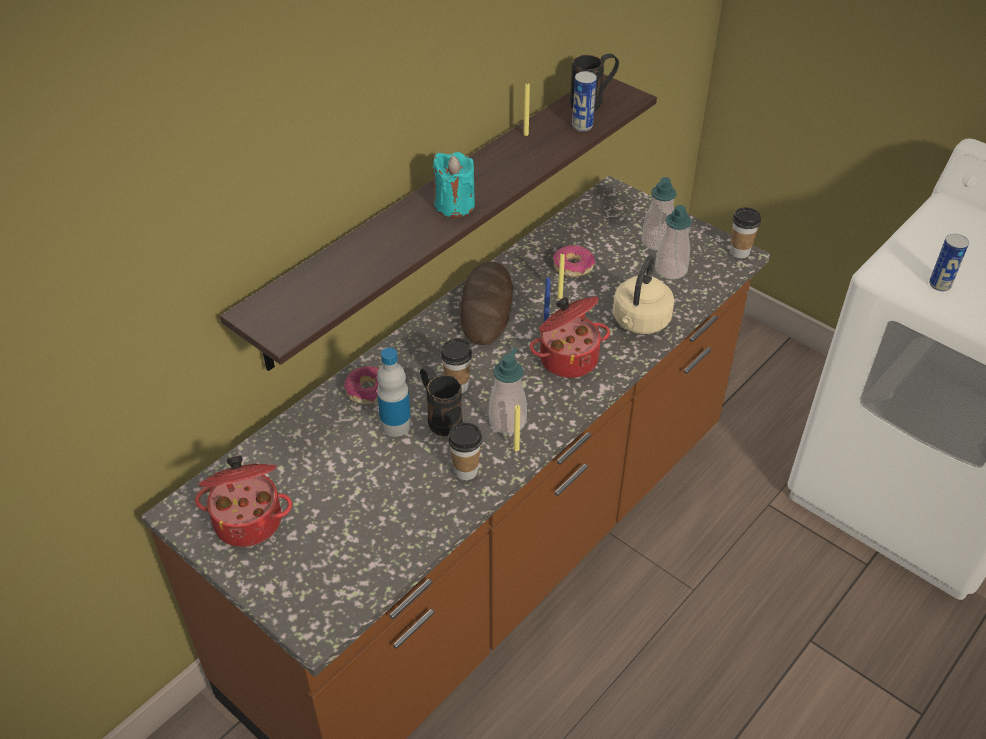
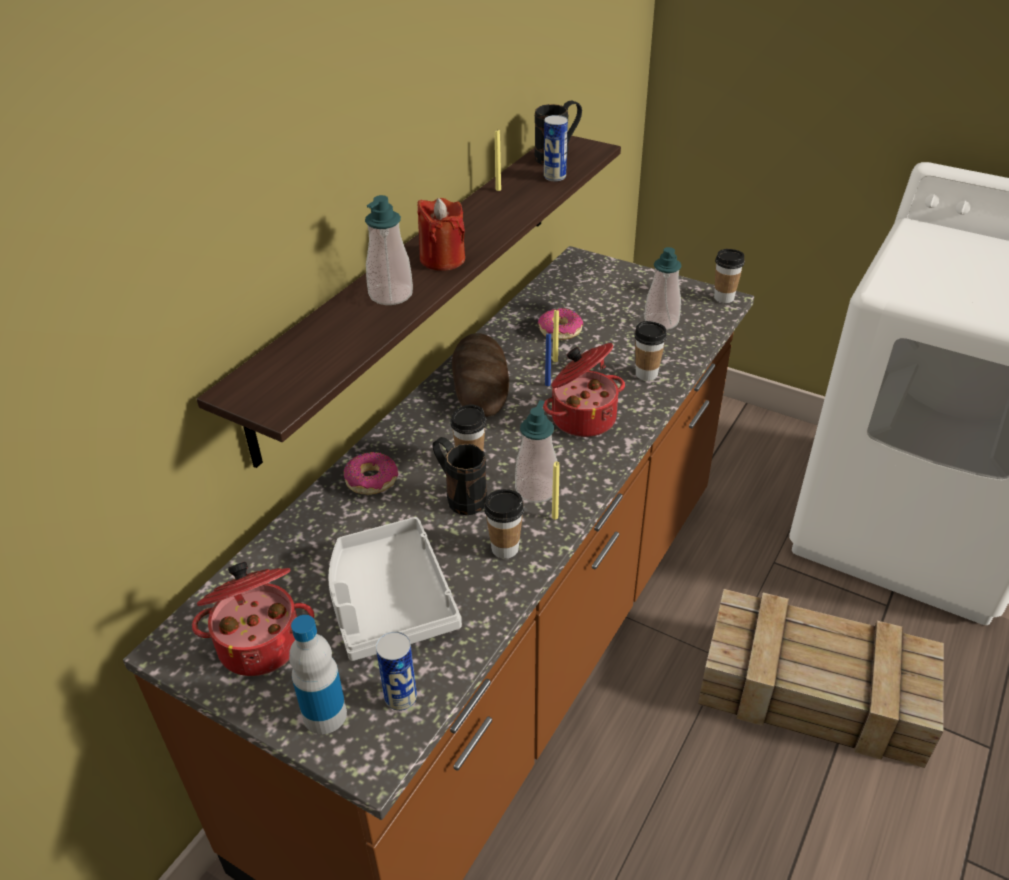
camera: 10 degrees left, 5 degrees down
(358, 502) = (389, 601): none -> grey tray
(396, 425) = (411, 511): bottle -> bottle (325, 715)
(454, 205) = (442, 259): turquoise candle -> red candle
(639, 322) = (646, 374): beige kettle -> cup
(657, 242) = (638, 298): soap dispenser -> soap dispenser (391, 295)
(764, 633) = (809, 692): none -> crate
(939, 285) = (941, 295): can -> can (401, 697)

